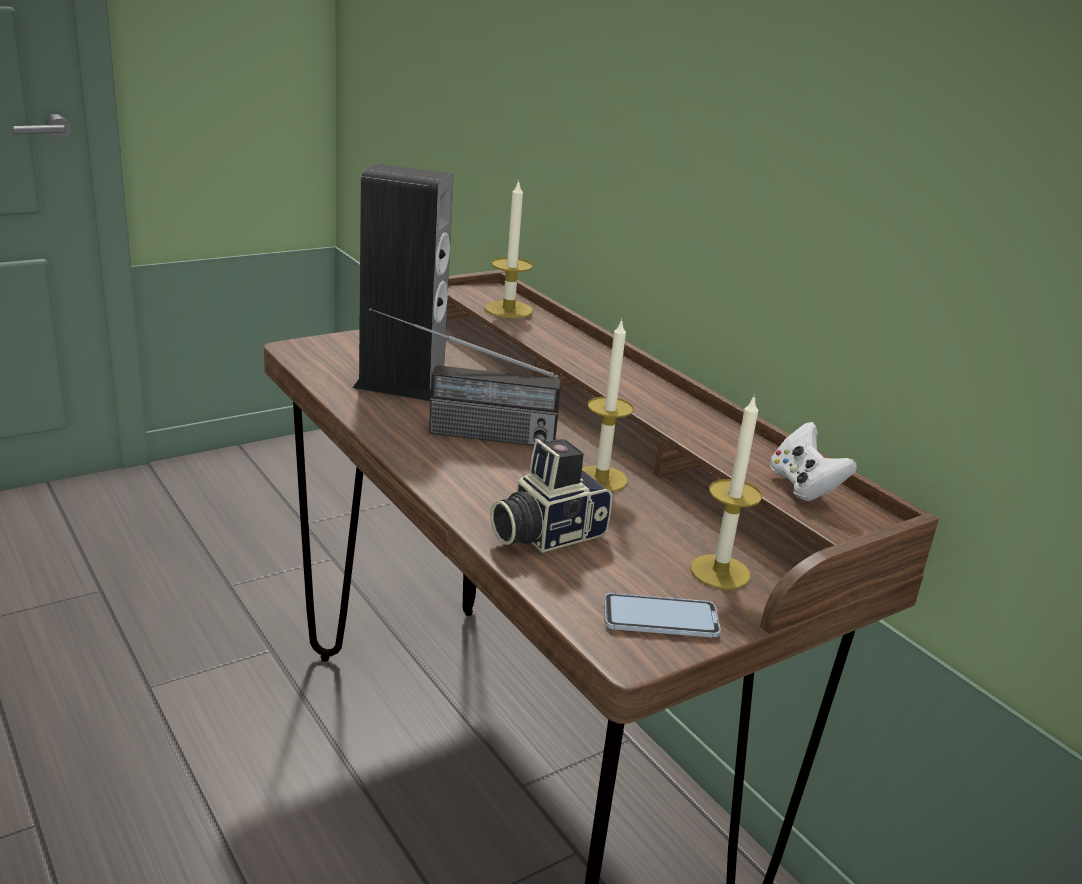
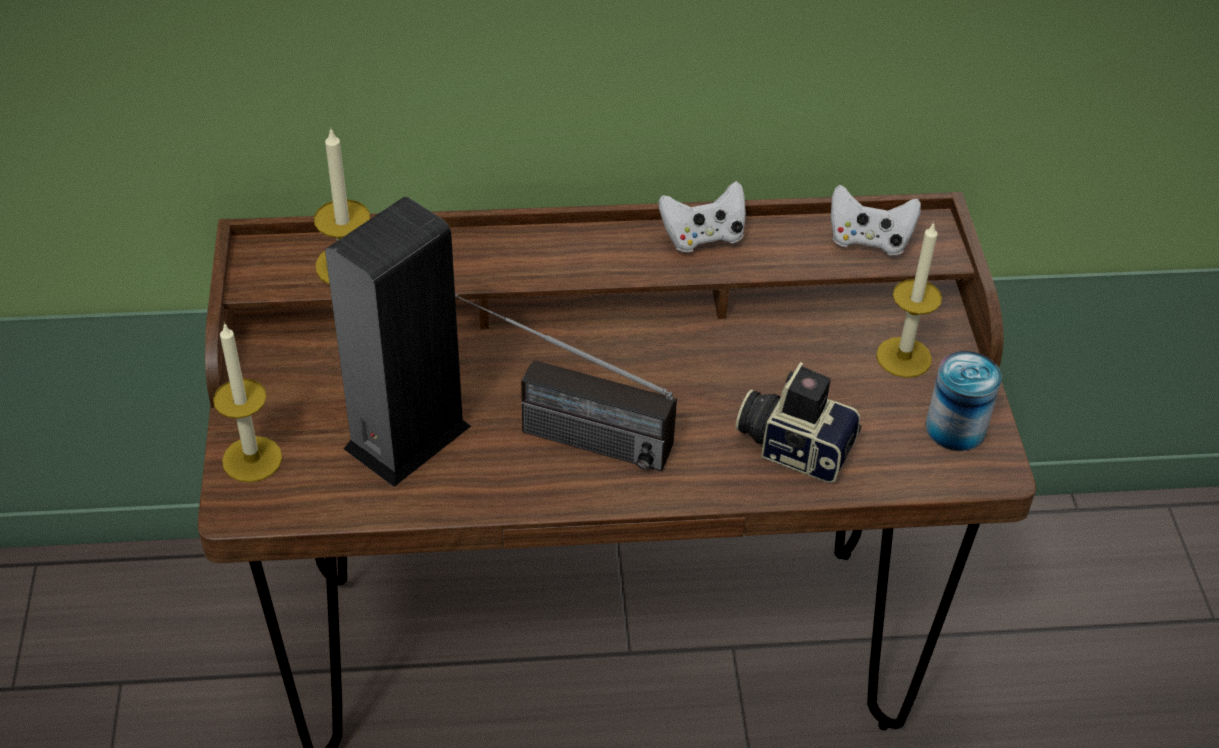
camera: 60 degrees left, 20 degrees up
(458, 431) = (558, 431): radio -> radio turned 75 degrees clockwise
(545, 533) = (794, 446): camera -> camera turned 120 degrees clockwise
(601, 479) = (712, 361): candle -> candle (252, 459)
(660, 618) = (955, 428): phone -> can
(701, 415) = (703, 237): none -> white game controller

